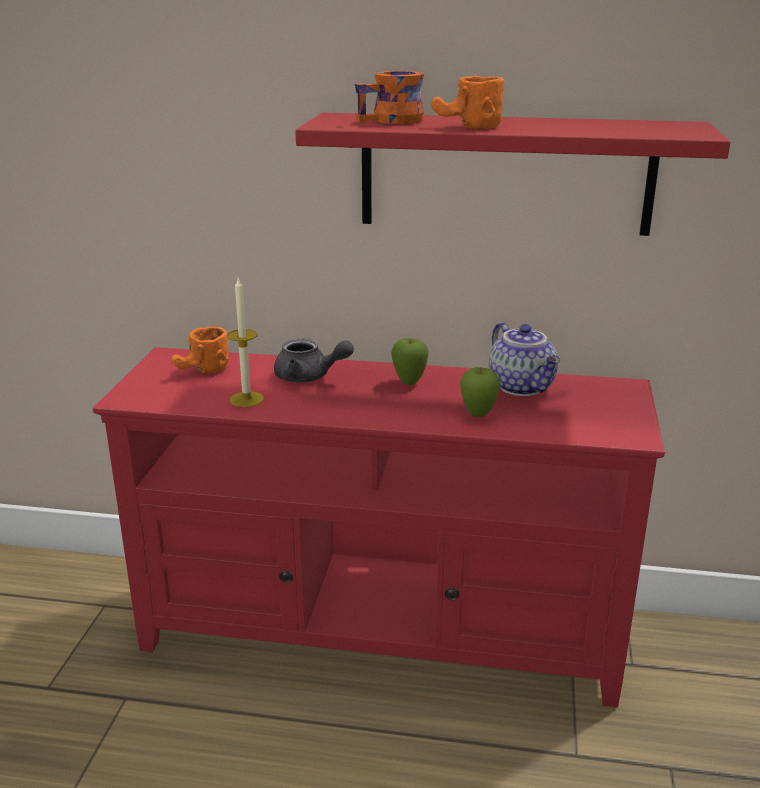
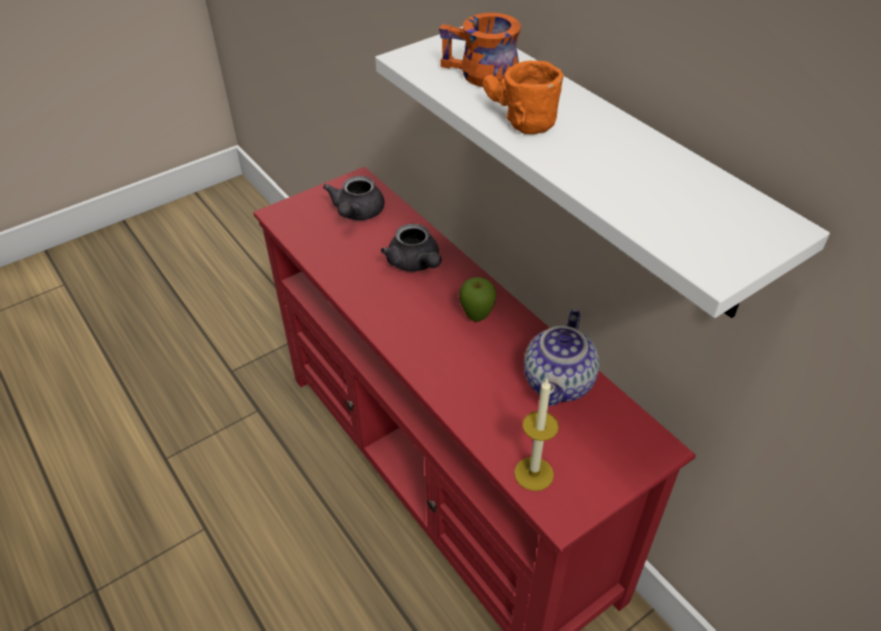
camera: 45 degrees right, 20 degrees up
(202, 372) = (356, 213): orange mug -> grey teapot
(246, 399) = (344, 262): candle -> candle (533, 473)
(478, 415) = (473, 392): apple -> none
(505, 174) = (610, 168): red shelf -> white shelf

